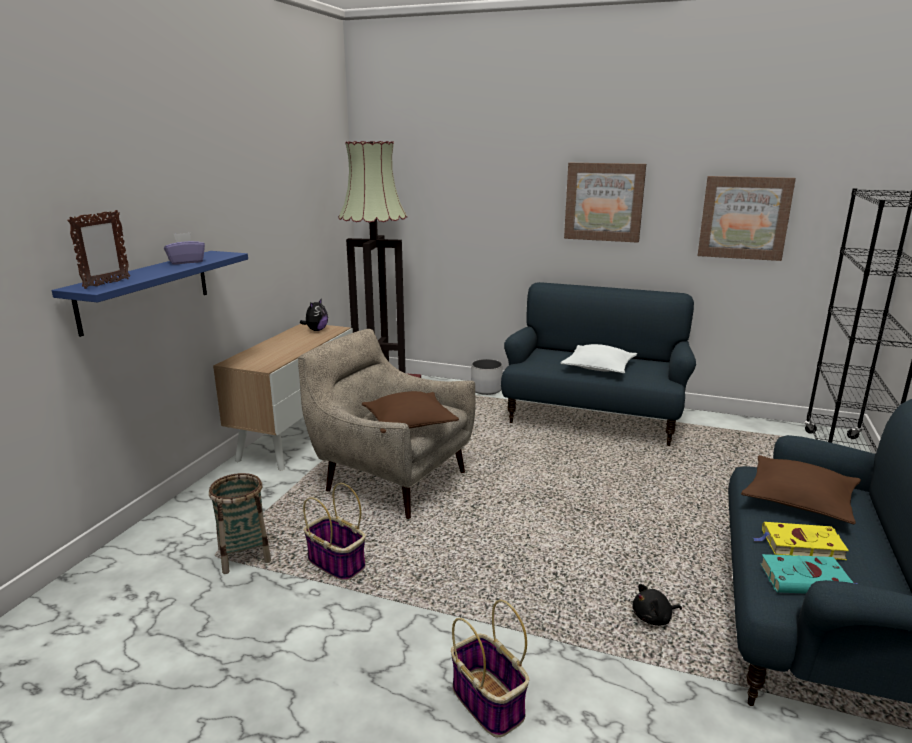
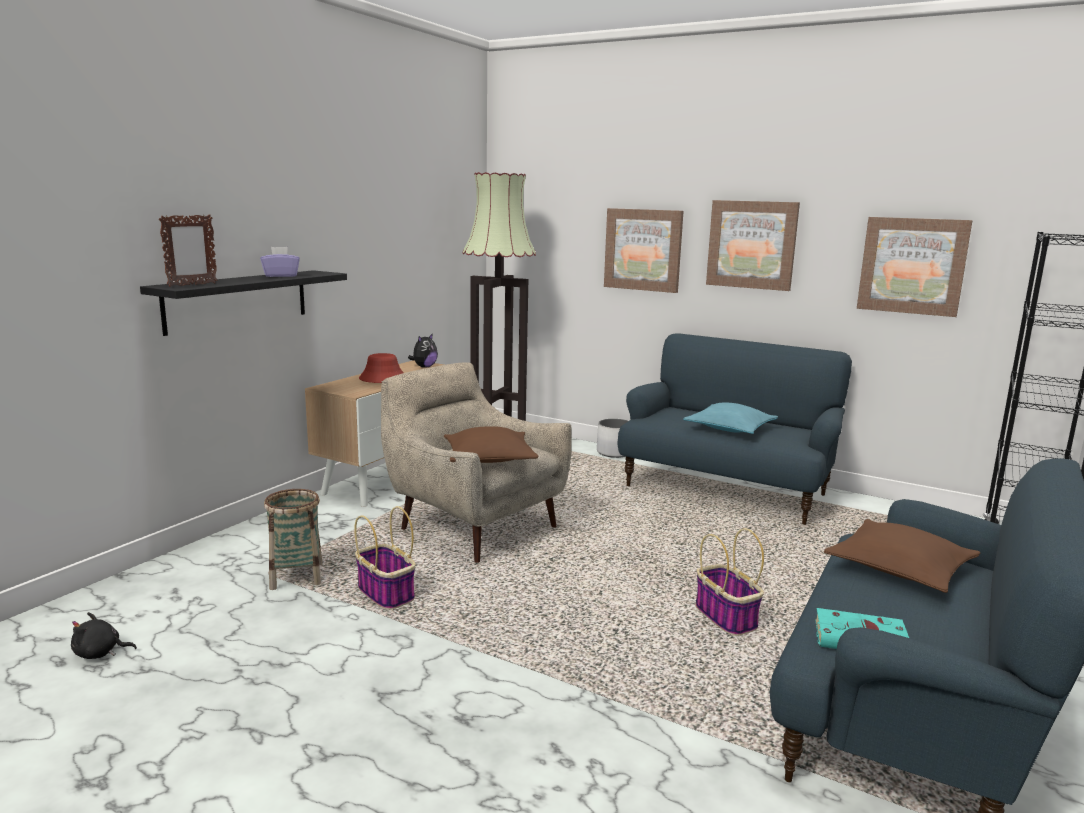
camera: 10 degrees right, 5 degrees down
(145, 290) = (238, 300): blue shelf -> black shelf
(283, 347) = (382, 379): none -> red hat
(489, 703) = (492, 736): basket -> basket (726, 618)
(504, 208) = (643, 249): none -> picture
(598, 367) = (730, 429): white pillow -> turquoise pillow
(653, 618) = (710, 685): black plush toy -> black plush toy (100, 653)
(800, 545) = (874, 608): yellow book -> none

